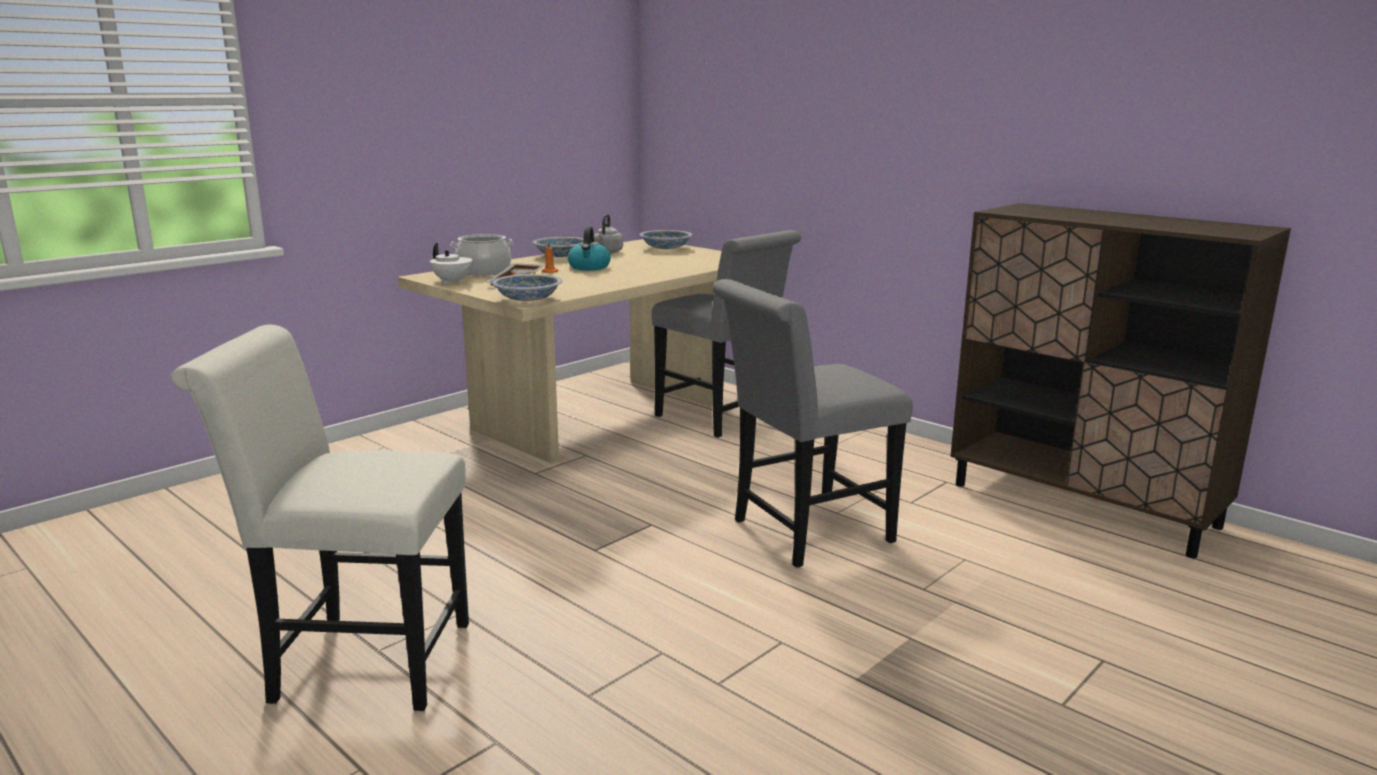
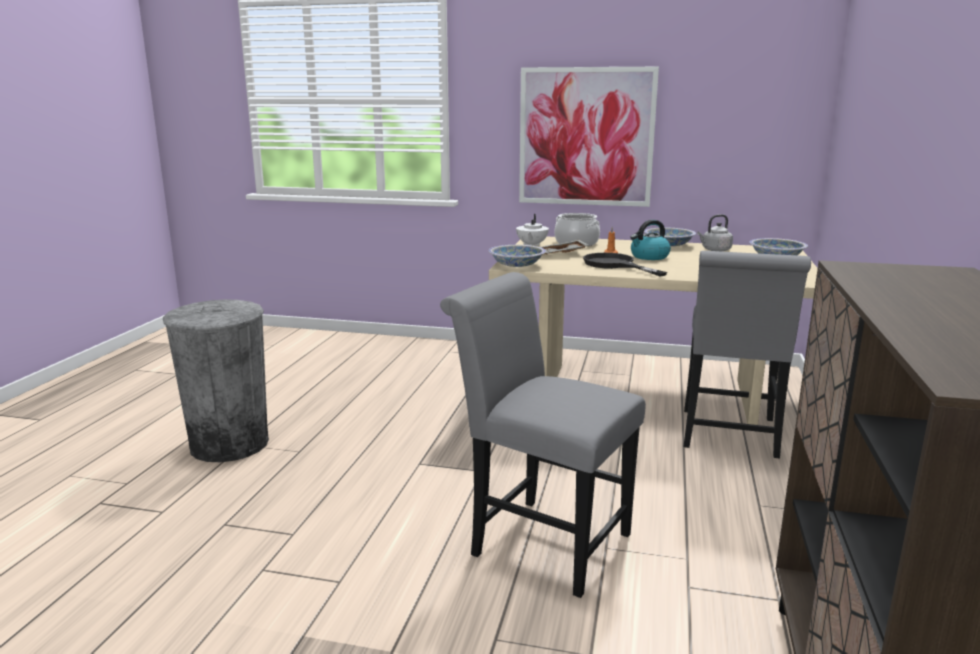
camera: 60 degrees right, 0 degrees up
(358, 661) = (229, 444): white chair -> grey trash can
(433, 142) = (586, 137): none -> picture
(596, 279) = (615, 265): none -> black frying pan

